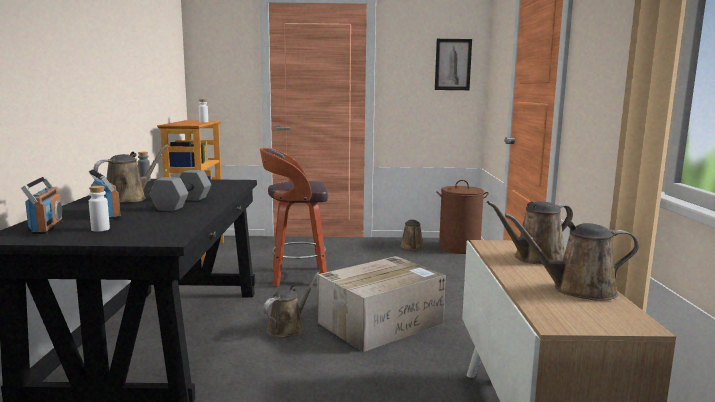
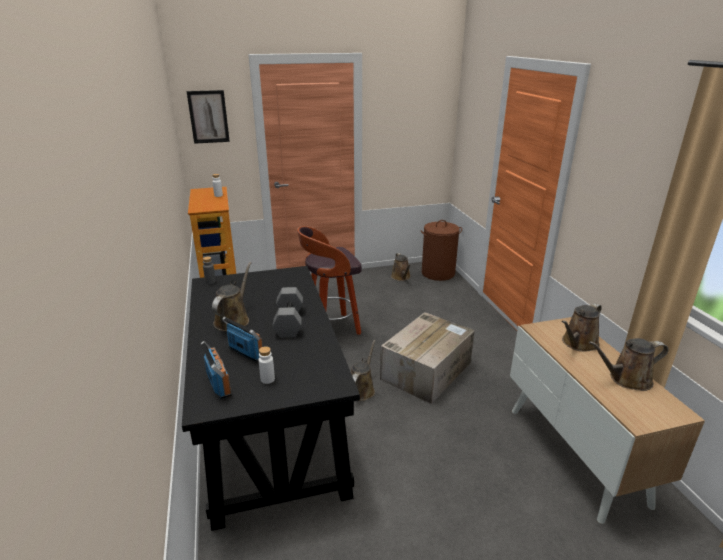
camera: 15 degrees left, 15 degrees up
(453, 64) = (429, 116): picture -> picture (208, 117)

